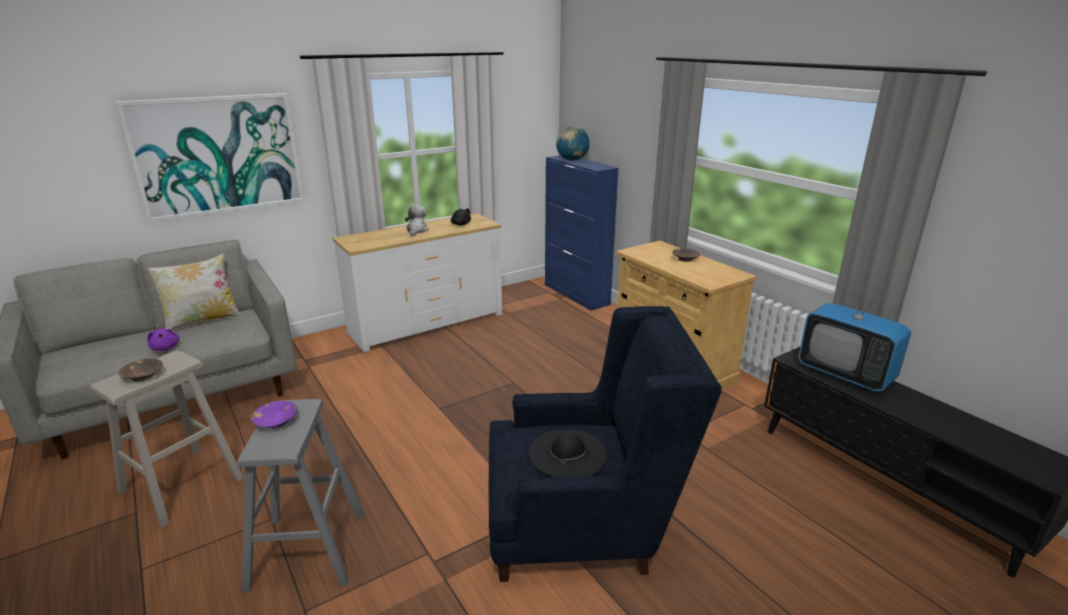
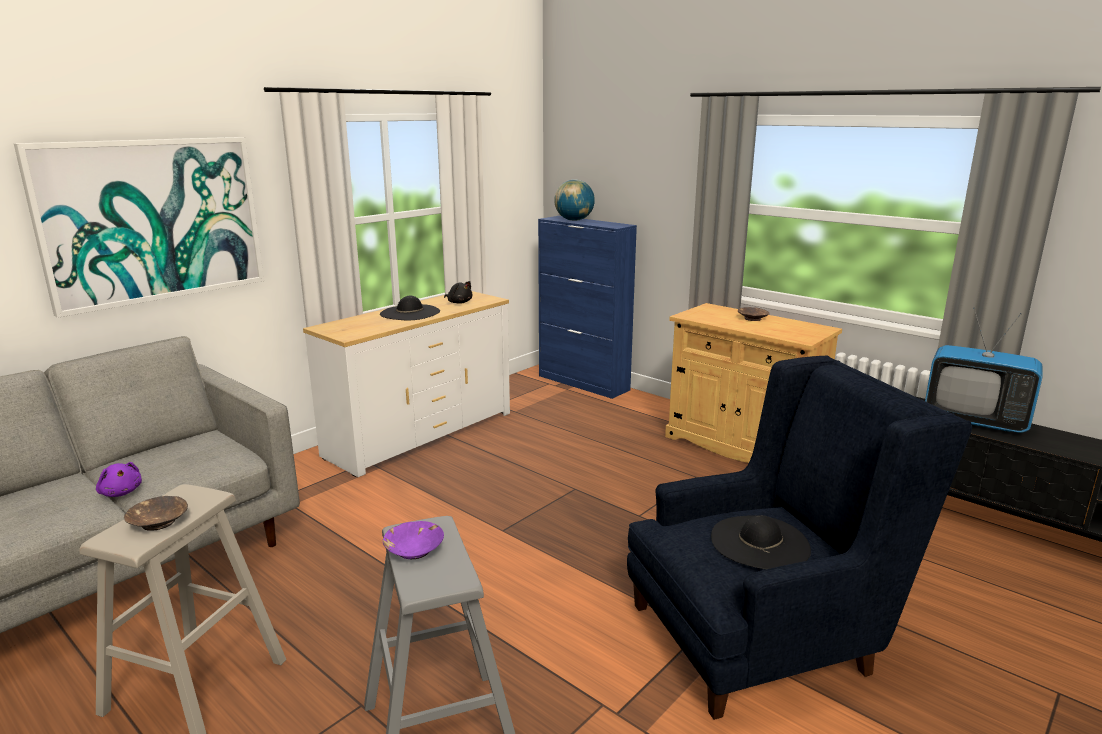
camera: 15 degrees left, 5 degrees down
(202, 321) = (153, 452): pillow -> none
(417, 230) = (410, 313): plush toy -> black hat

